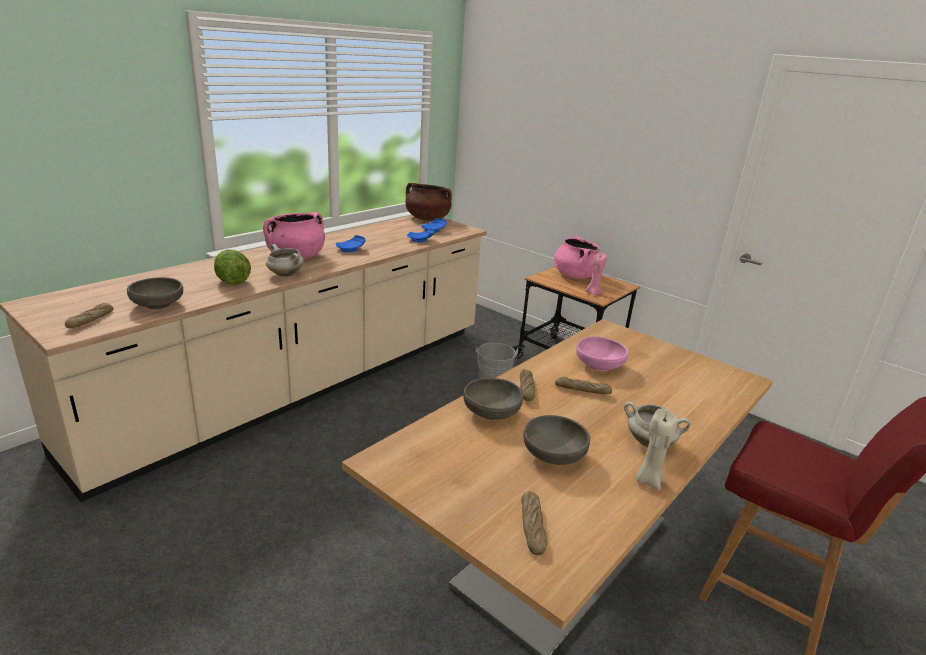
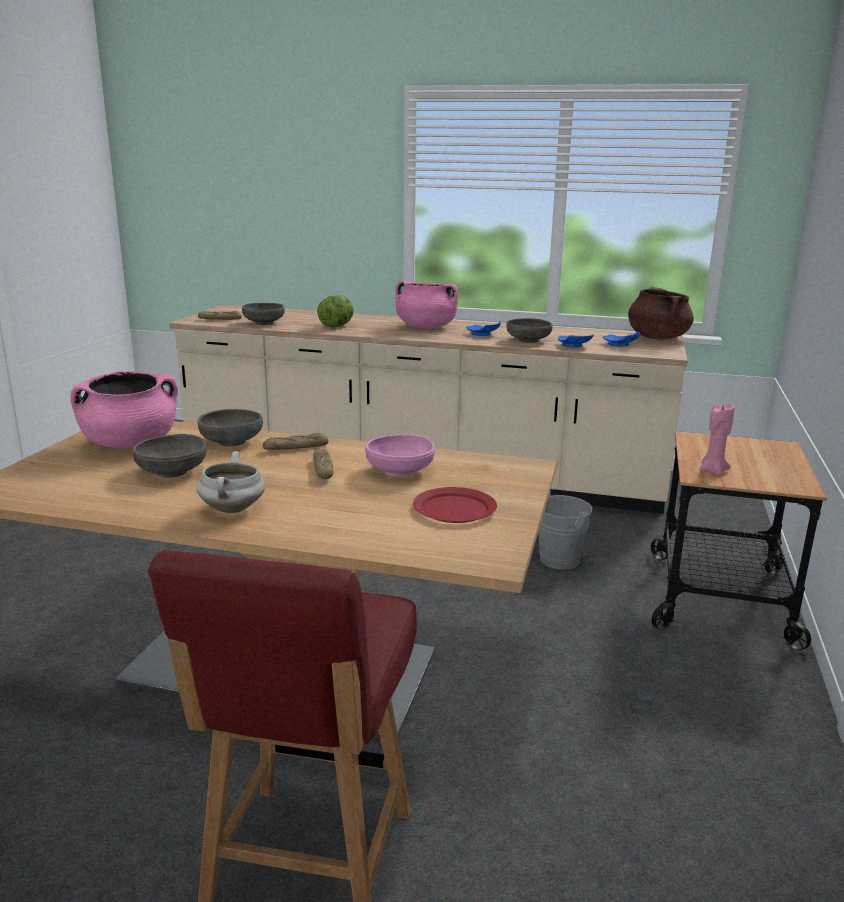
camera: 65 degrees right, 5 degrees down
(284, 274) = (377, 332): white cooking pot -> none
(389, 245) = (528, 340): none -> grey bowl
(532, 526) = (53, 477): bread -> none
(575, 276) = (757, 454): pink cooking pot -> pink cooking pot (130, 443)
(648, 480) = (153, 513): beige candle -> none
(672, 368) = (454, 509): none -> red plate

